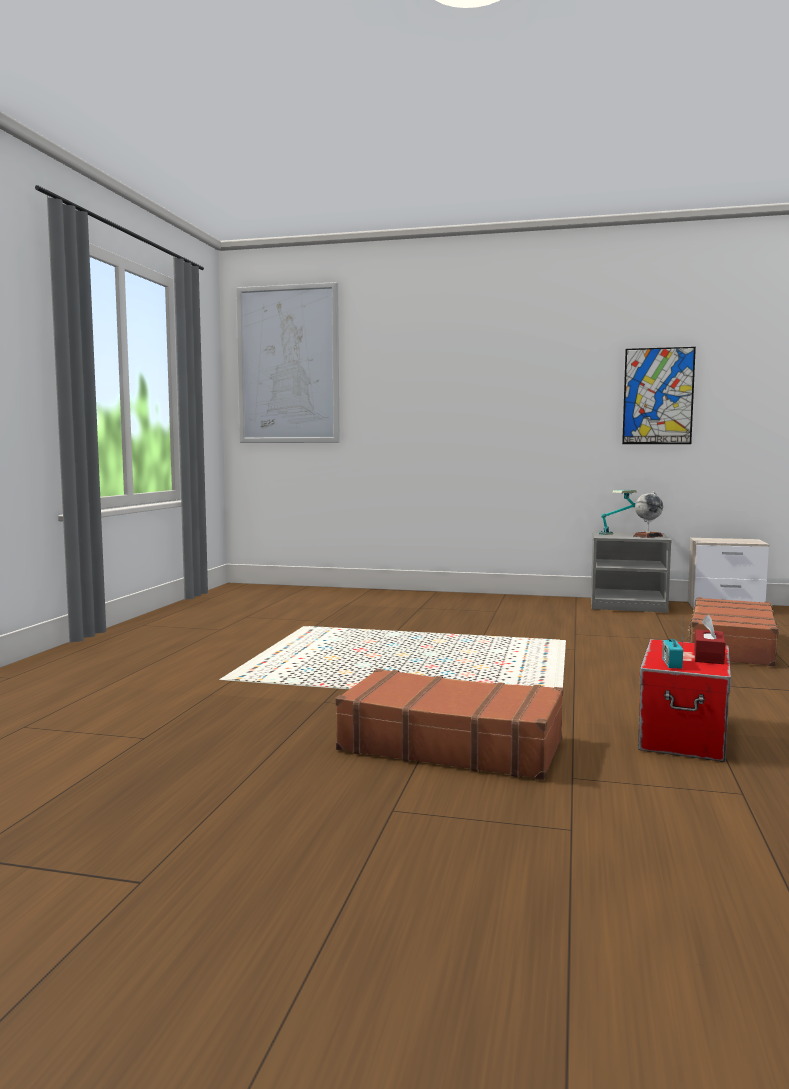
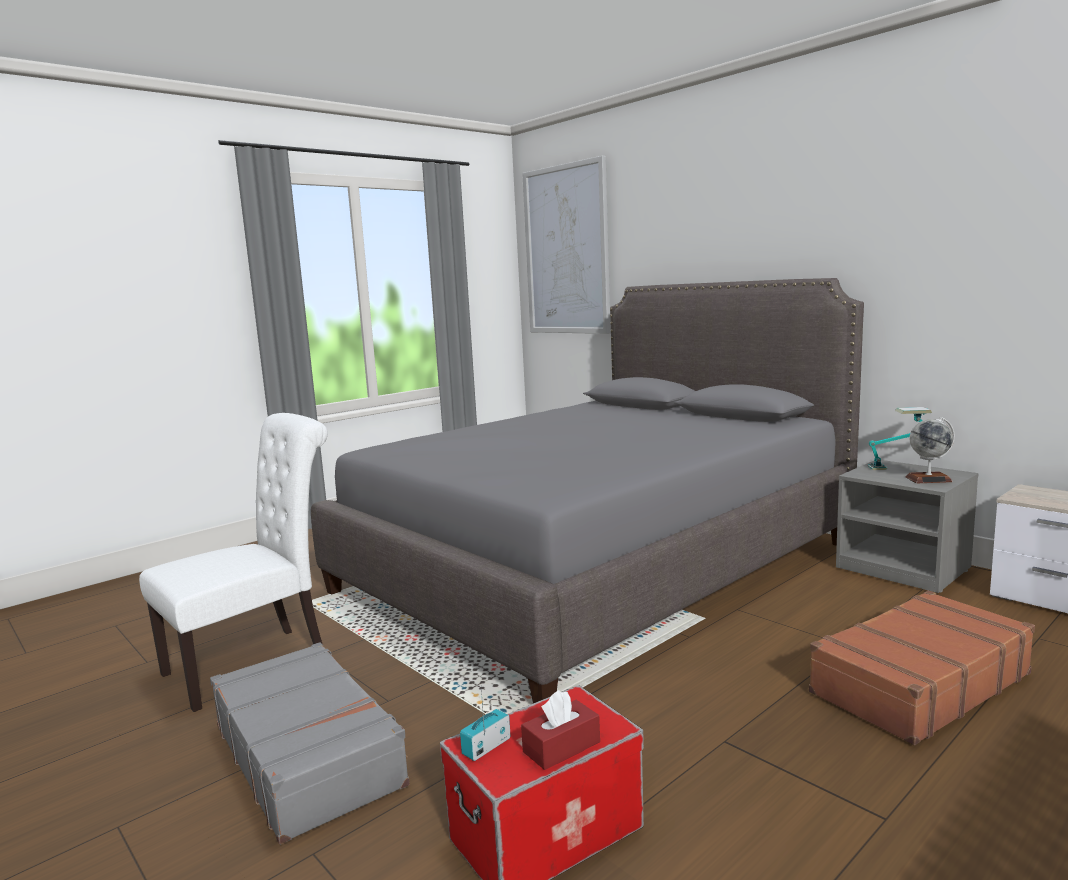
camera: 35 degrees right, 5 degrees up
(269, 716) = (256, 662): none -> white chair
(434, 628) = (598, 566): none -> grey bed
(450, 744) = (308, 753): brown suitcase -> grey suitcase
(658, 396) = (978, 272): picture -> none

